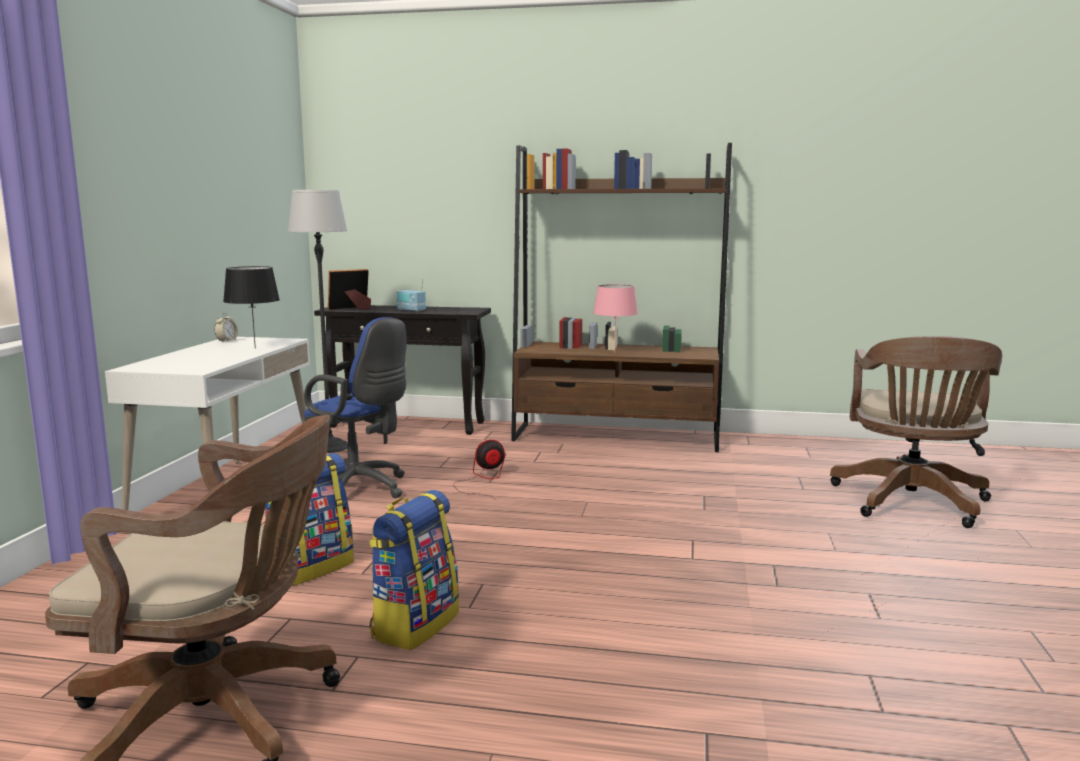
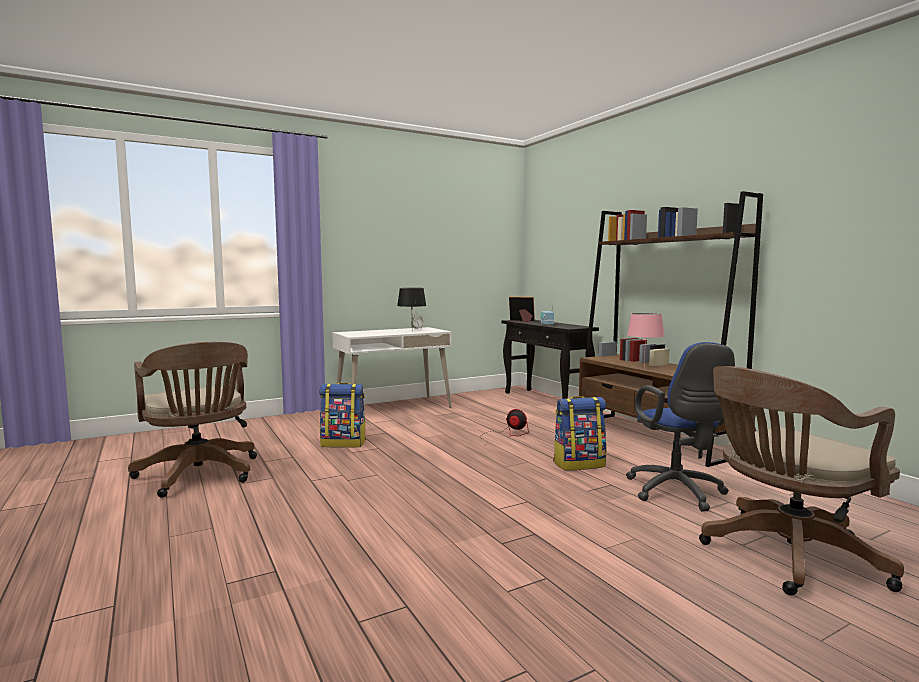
camera: 50 degrees right, 5 degrees down
(330, 447) = (481, 401): floor lamp -> none
(360, 489) = (442, 421): blue office chair -> blue office chair (678, 493)
(414, 625) = (315, 477): backpack -> backpack (579, 464)

